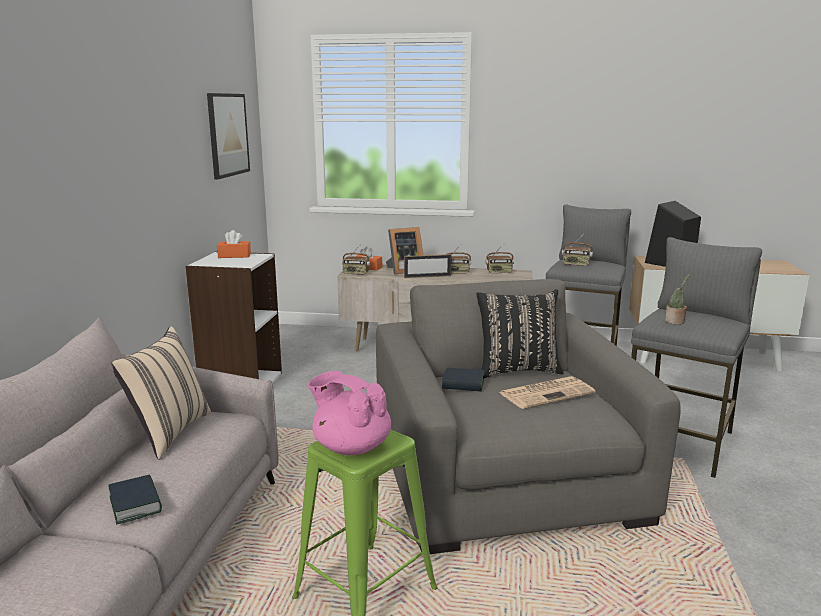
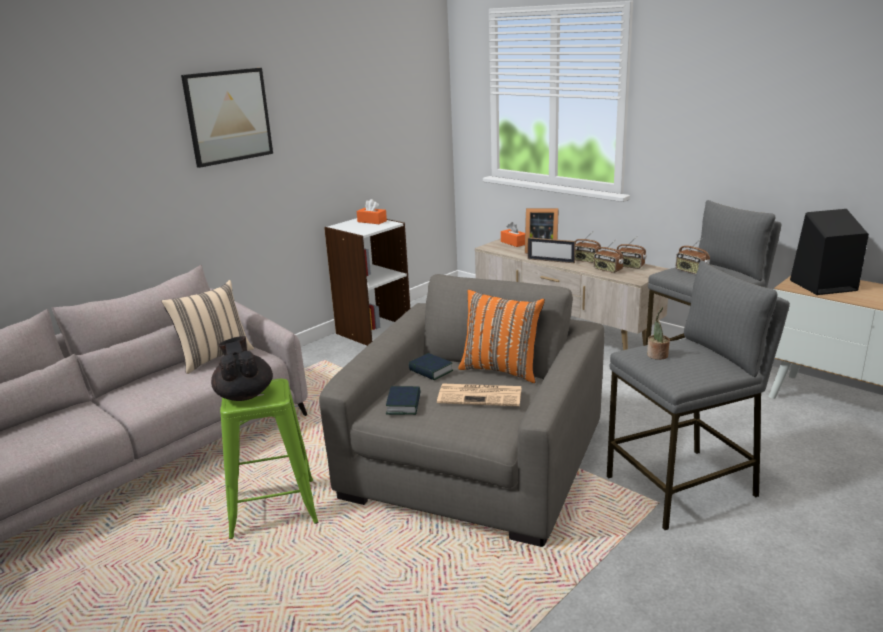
camera: 35 degrees right, 5 degrees up
(135, 504) = (143, 398): book -> book (404, 404)
(228, 135) = (395, 110): picture -> picture (228, 116)
(351, 447) = (244, 395): pink teapot -> black teapot
(356, 273) = (493, 248): radio -> radio (607, 270)
(517, 370) = (501, 369): black pillow -> orange pillow

